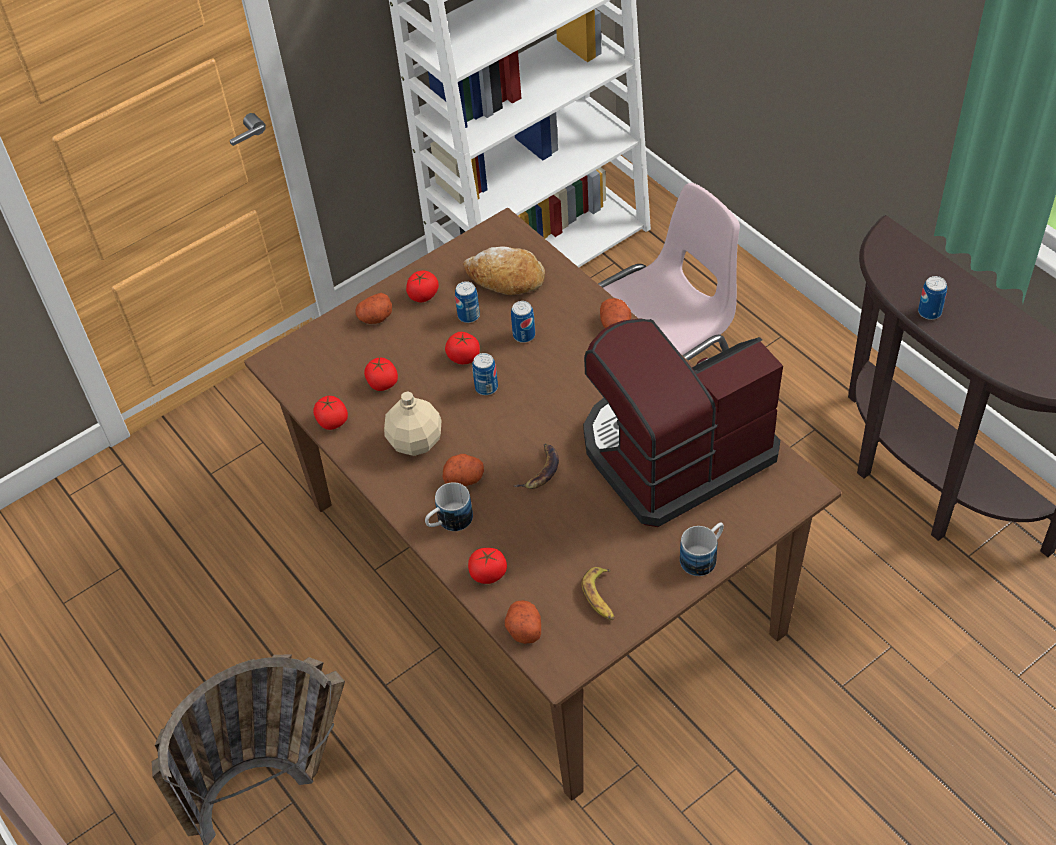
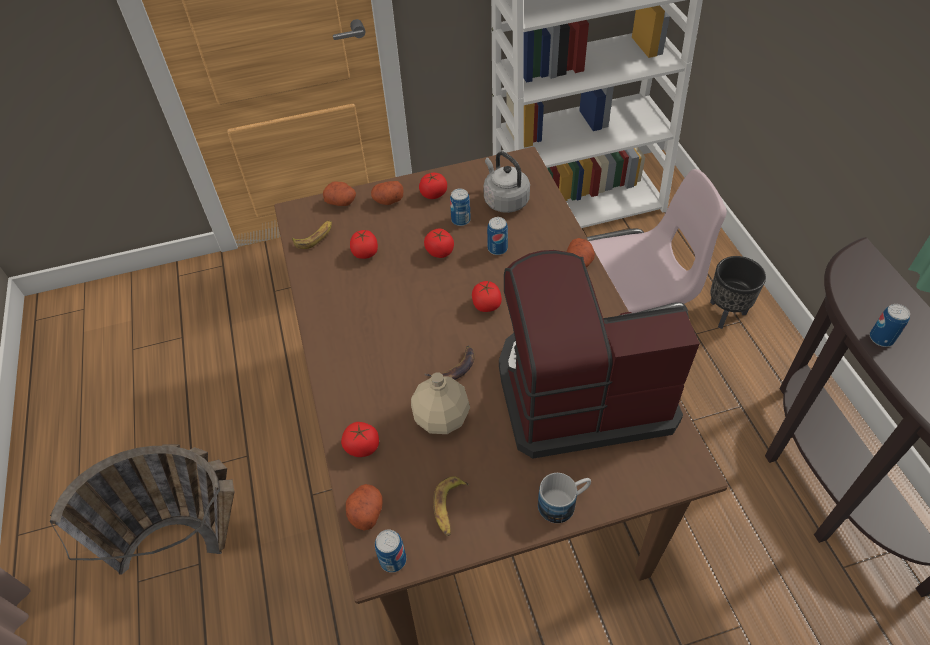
camera: 20 degrees right, 0 degrees up
(315, 383) = (315, 237): none -> banana
(332, 421) = (310, 271): tomato -> tomato (486, 305)
(416, 441) = (365, 308): beige bottle -> beige bottle (442, 417)
(449, 522) = (354, 387): mug -> none
(464, 478) = (387, 352): potato -> potato (341, 201)
(486, 387) = (445, 282): can -> can (393, 560)
(505, 279) = (504, 200): bread -> grey kettle
(763, 332) = (726, 314): none -> black planter

